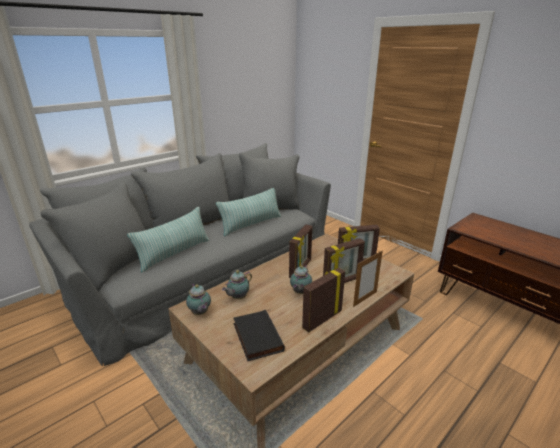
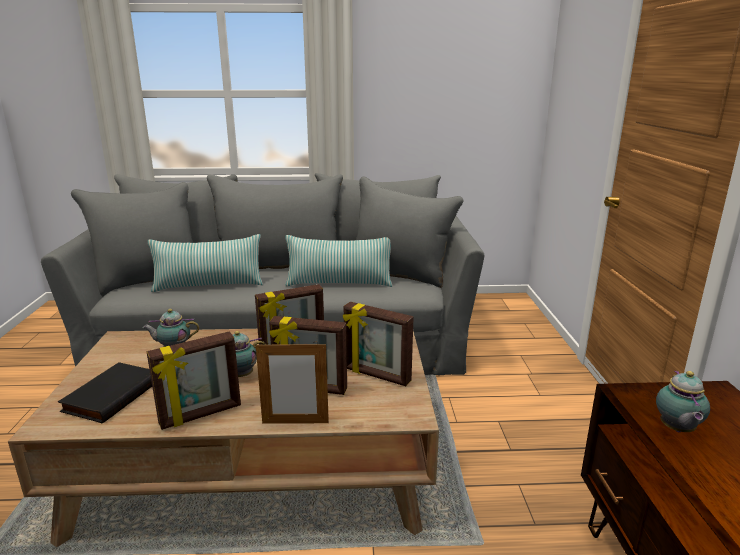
camera: 40 degrees right, 5 degrees down
(200, 313) = (117, 348): teapot -> teapot (676, 430)
(321, 319) = (201, 415): picture frame -> picture frame turned 150 degrees clockwise

